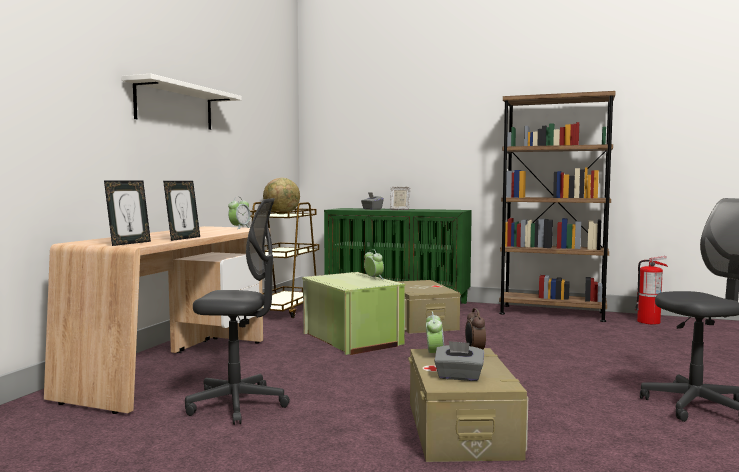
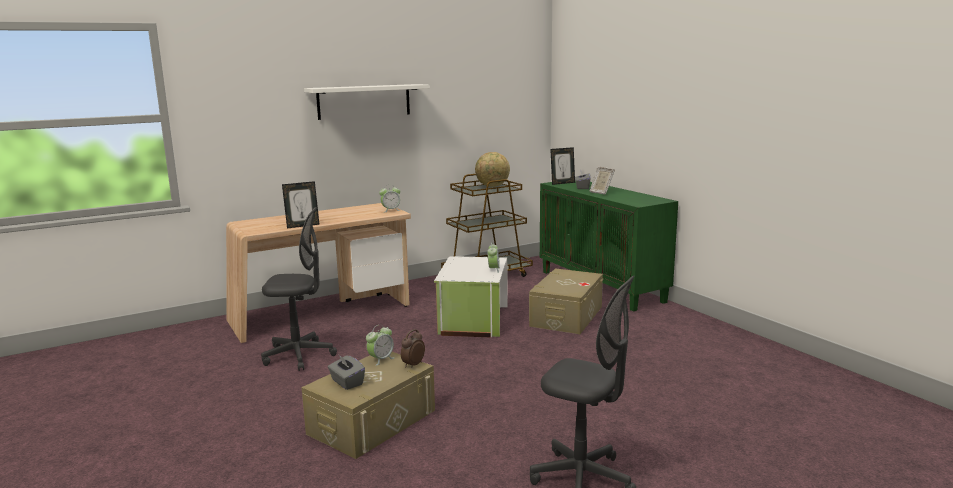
camera: 40 degrees right, 10 degrees up
(129, 243) = (257, 229): picture frame -> picture frame (562, 183)
(237, 405) = (299, 356): grey office chair -> grey office chair turned 45 degrees counterclockwise
(351, 339) = (472, 320): green storage box -> white storage box
(552, 313) = (727, 338): brown bookcase -> none
(649, 322) = (816, 380): fire extinguisher -> none

